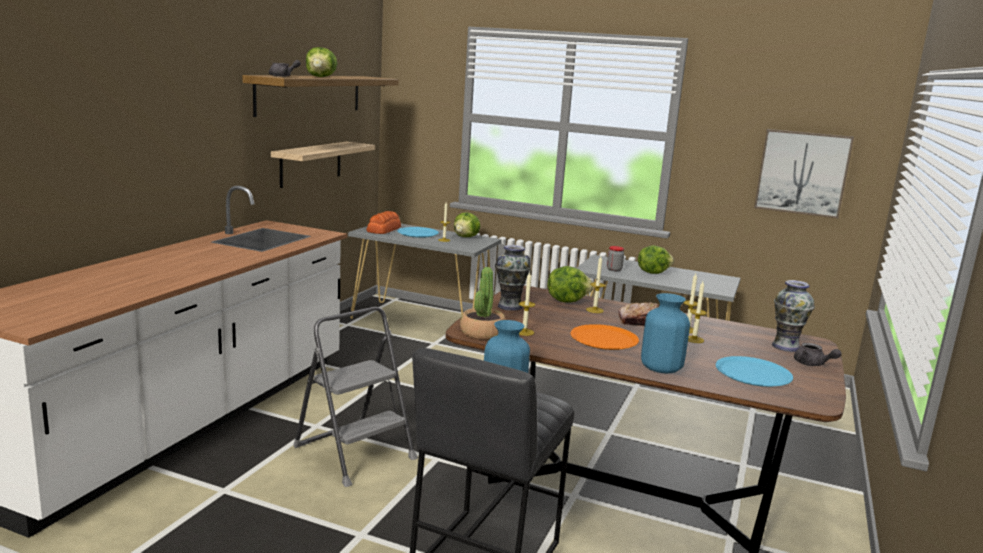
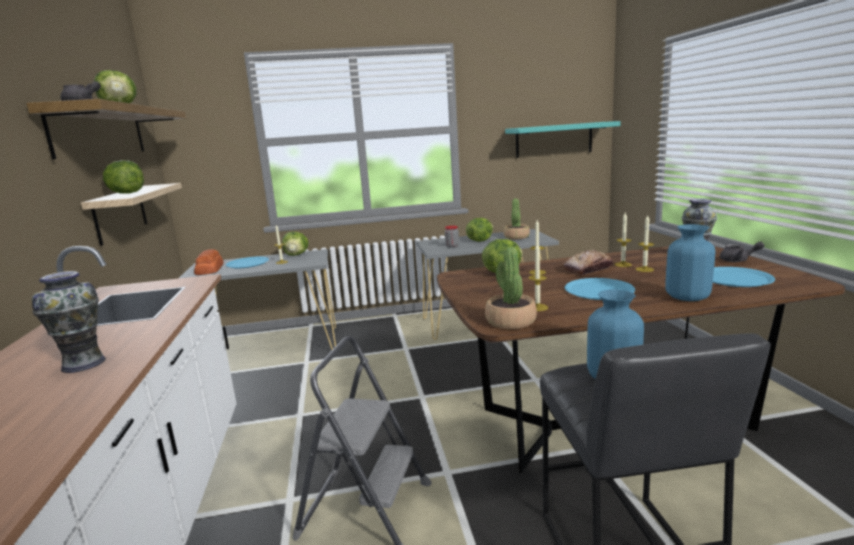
camera: 30 degrees left, 0 degrees up
(312, 149) = (126, 193): none -> lettuce
(510, 306) = (476, 291): vase -> vase (83, 364)
(604, 339) = (599, 290): orange plate -> blue plate
(698, 280) = (516, 237): none -> potted plant
(802, 173) = (554, 140): picture -> turquoise shelf

